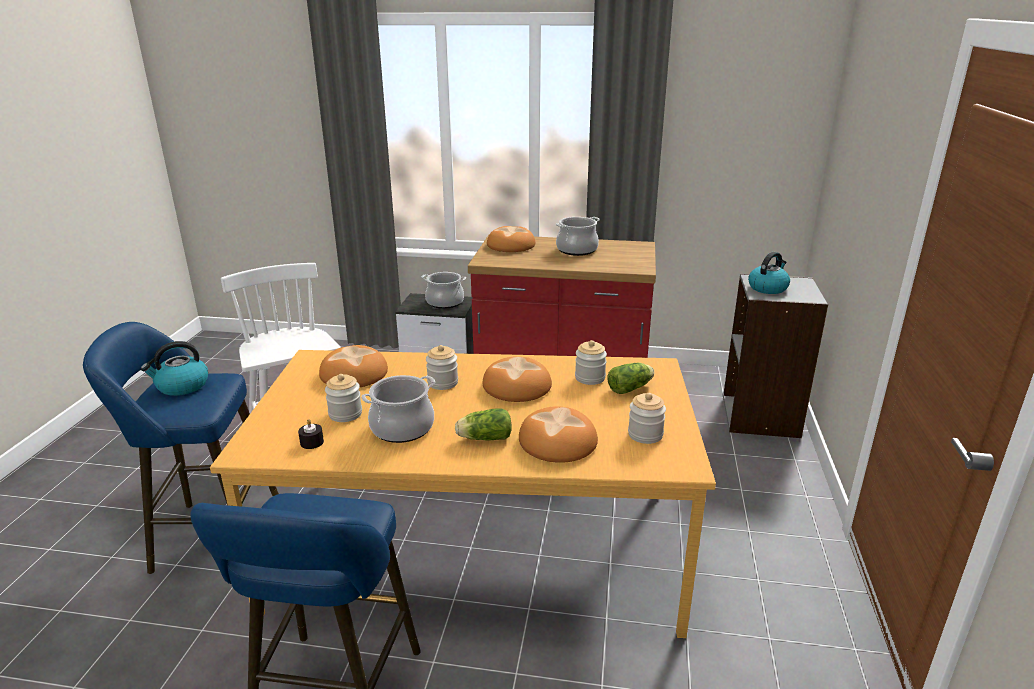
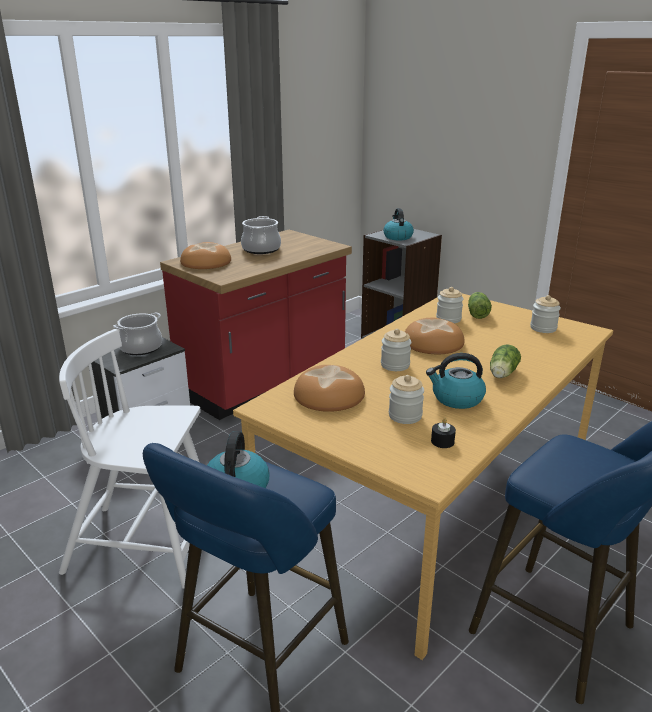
camera: 55 degrees left, 0 degrees up
(402, 428) = (456, 398): cooking pot -> kettle
(558, 441) = (529, 353): bread -> none

